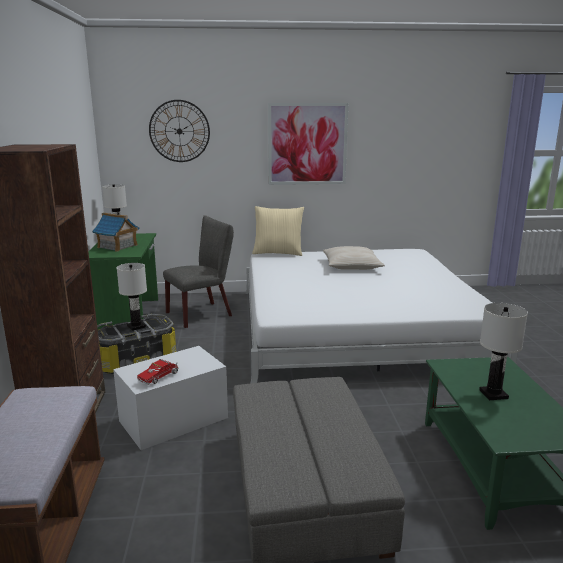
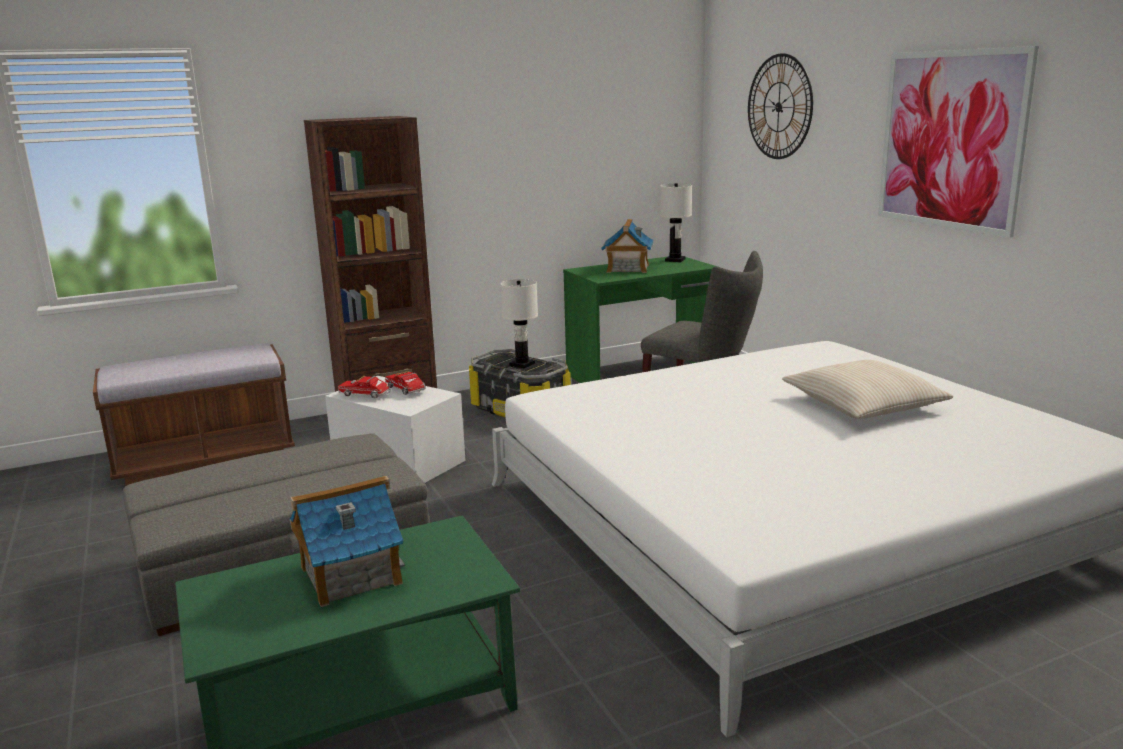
camera: 70 degrees right, 0 degrees up
(169, 361) = (407, 390): none -> toy truck
(278, 253) = (854, 350): beige pillow -> none
(493, 394) = (350, 575): white table lamp -> toy house

